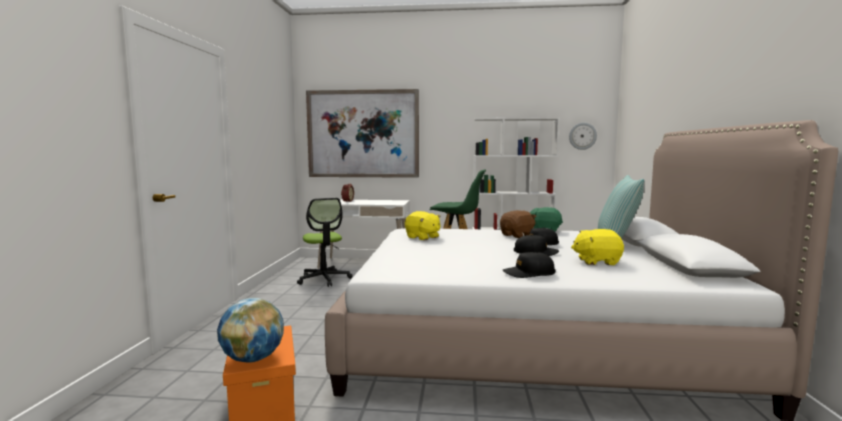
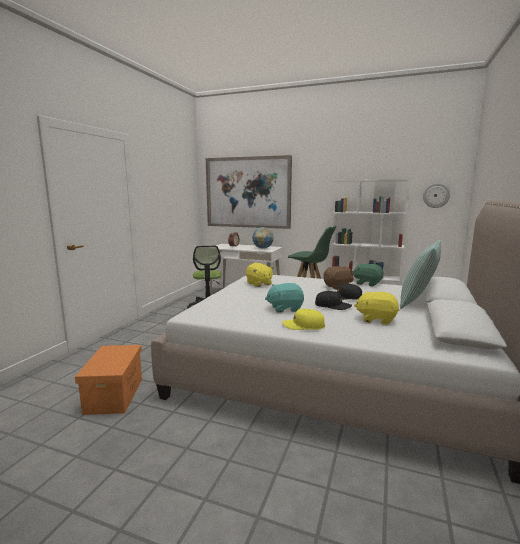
camera: 15 degrees right, 5 degrees up
(253, 359) = (99, 367): globe -> globe (263, 248)
(485, 259) = (285, 308): none -> turquoise plush toy
(528, 273) = (303, 326): black cap -> yellow cap

